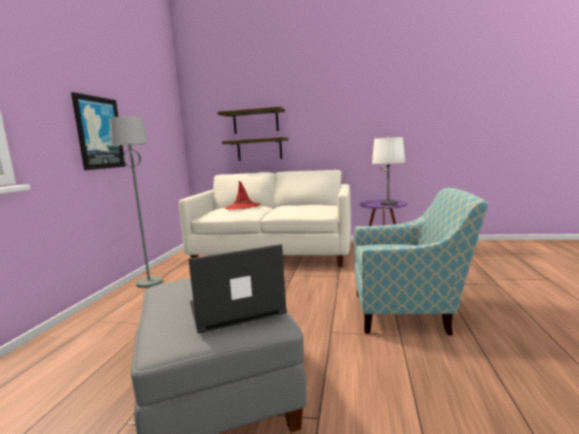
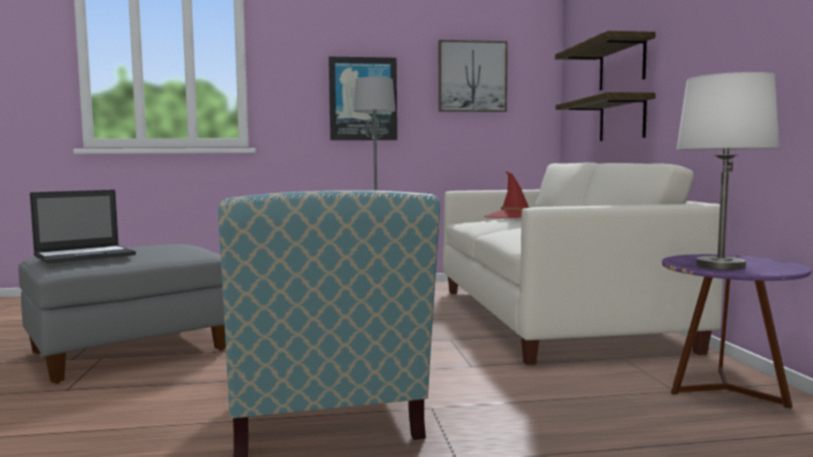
camera: 70 degrees right, 5 degrees down
(151, 119) = (472, 76): none -> picture
(235, 309) = (86, 255): laptop -> laptop turned 90 degrees clockwise

